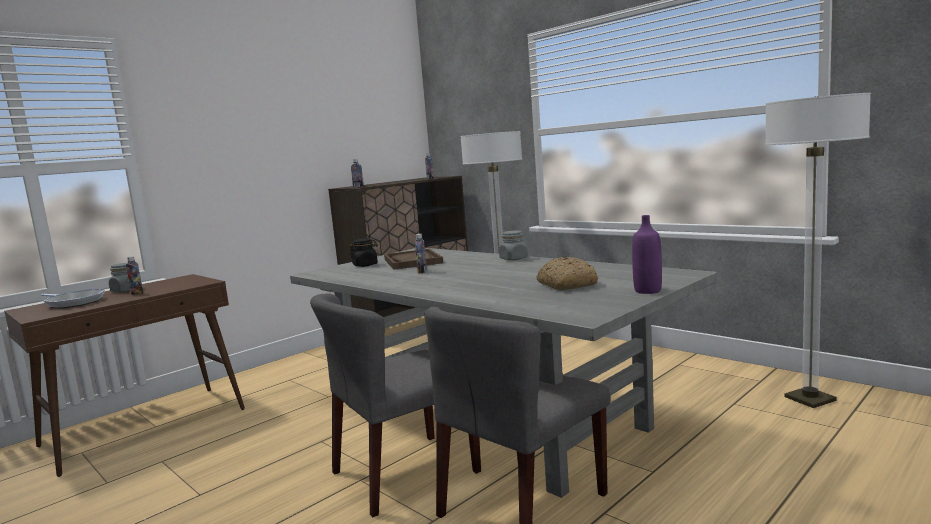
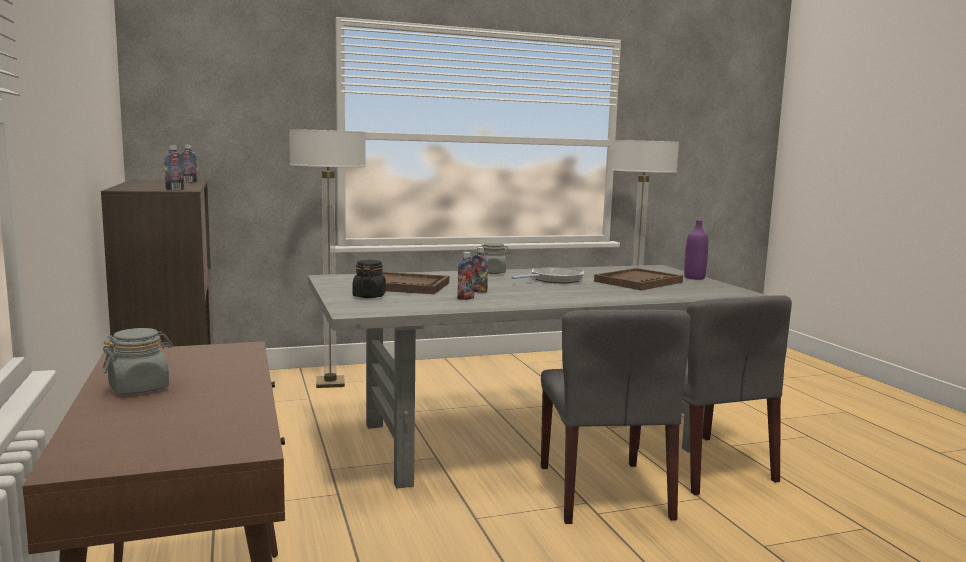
camera: 65 degrees left, 0 degrees up
(74, 302) = (153, 423): frying pan -> frying pan (554, 280)
(137, 293) = (208, 383): bottle -> bottle (465, 298)
(566, 284) = (638, 282): bread -> brown tray

